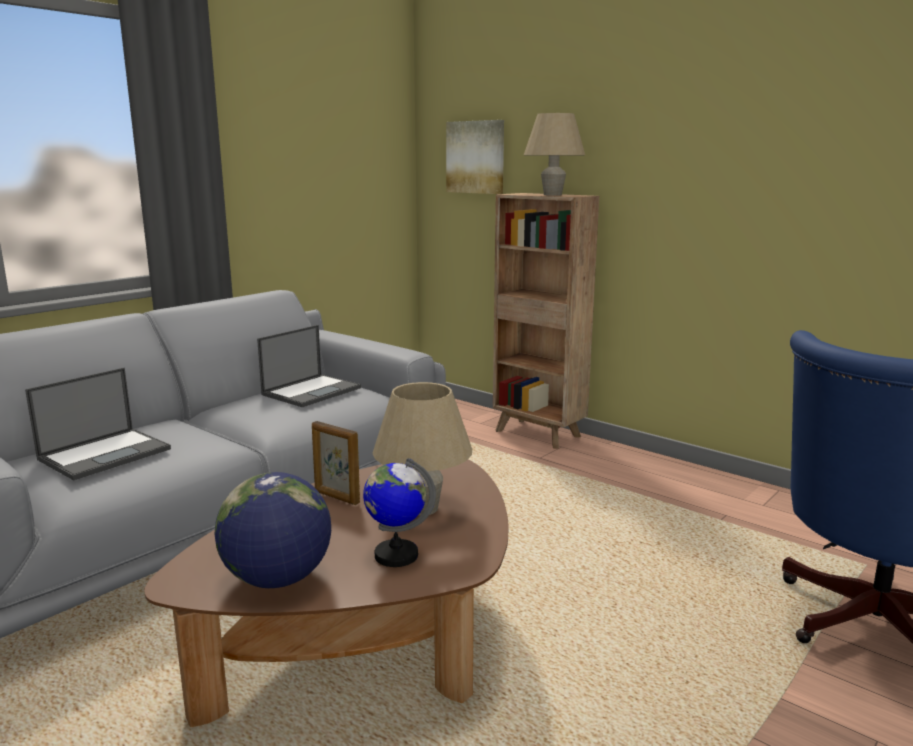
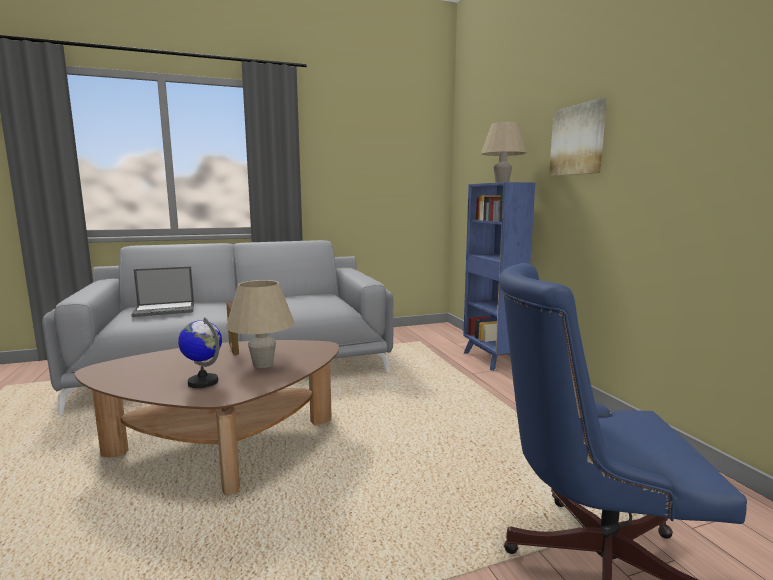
camera: 30 degrees right, 5 degrees down
(278, 579) = (133, 378): globe -> none
(312, 391) = (309, 298): laptop -> none
(476, 157) = (478, 163): picture -> picture (578, 140)
(539, 434) = (491, 359): brown bookcase -> blue bookcase

